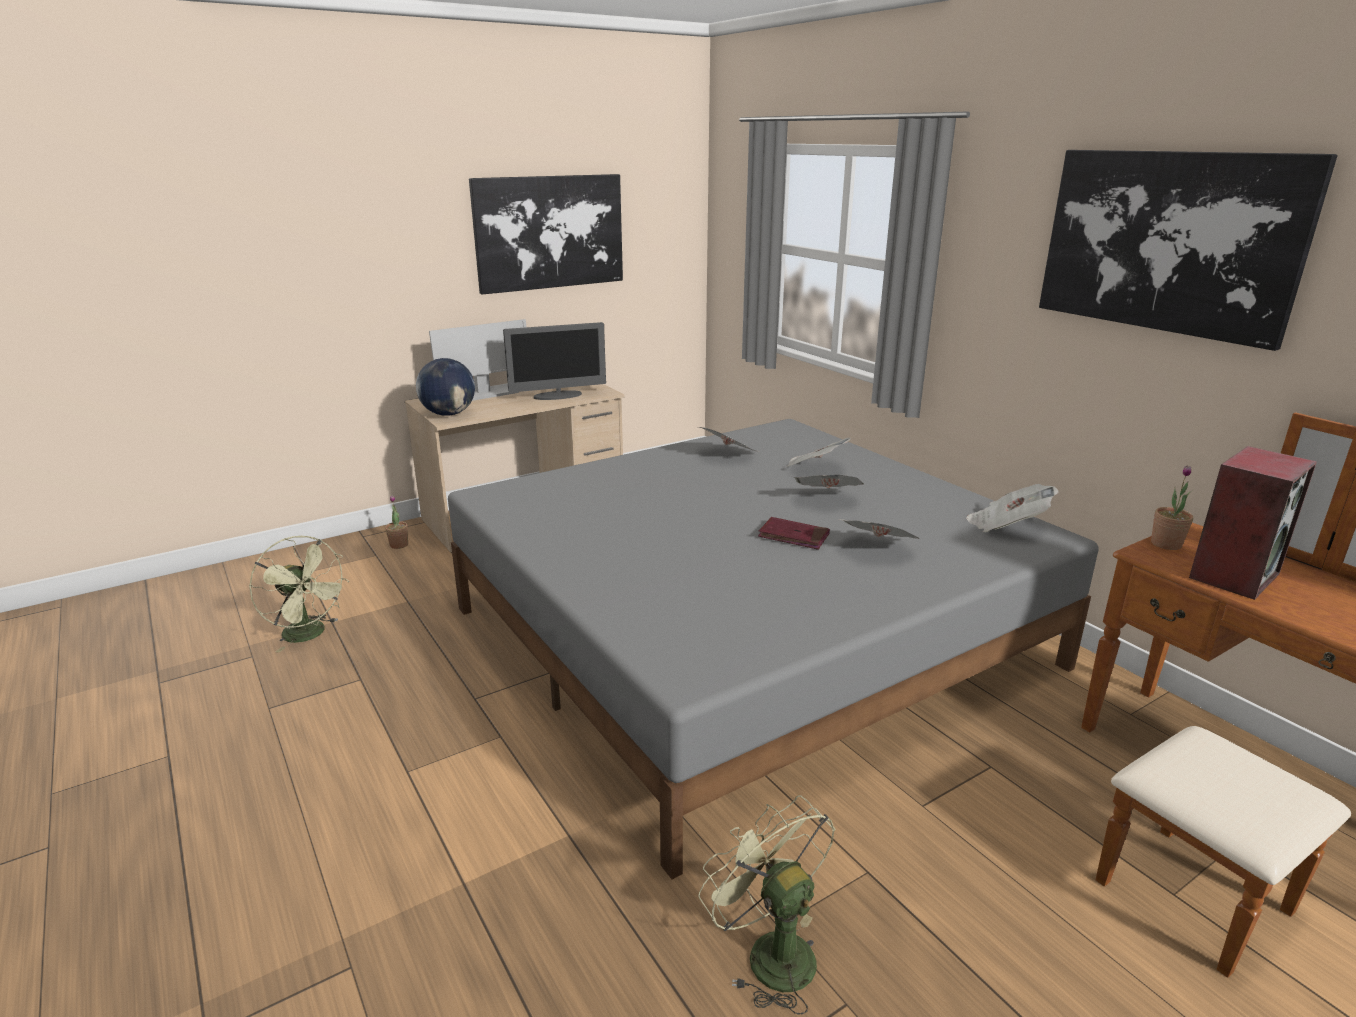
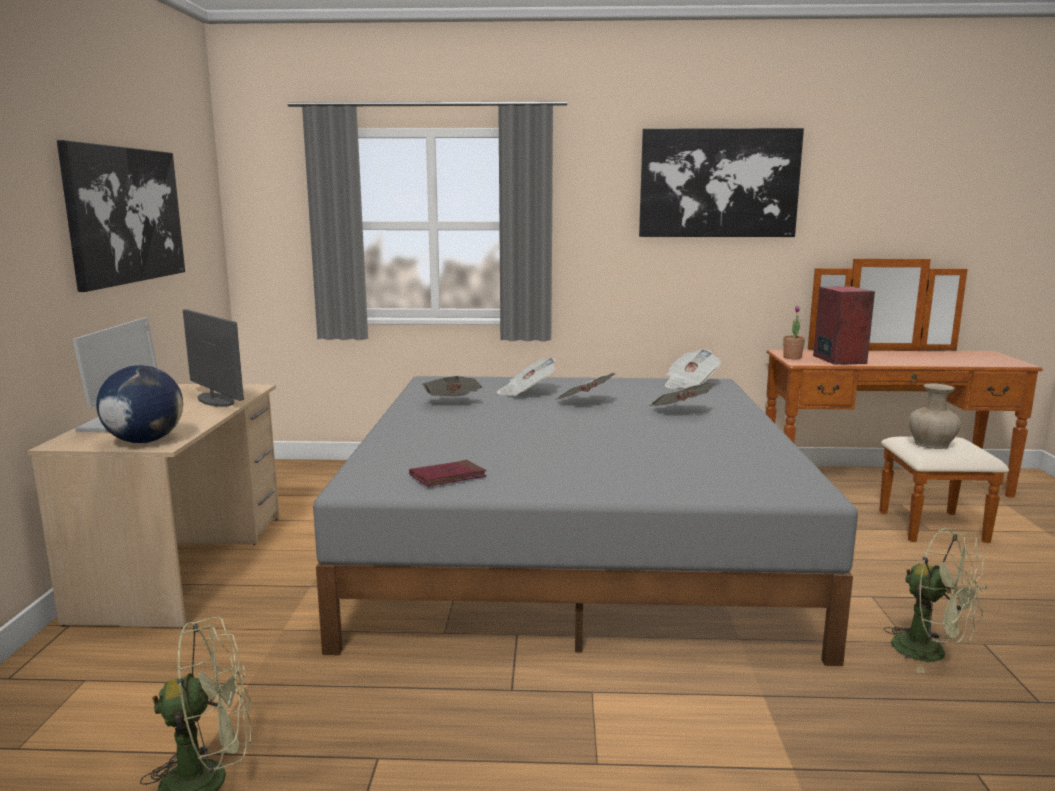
camera: 55 degrees left, 10 degrees down
(399, 545) = (92, 657): potted plant -> none
(558, 396) = (215, 400): monitor -> monitor turned 60 degrees counterclockwise
(769, 951) = (931, 653): green fan -> green fan turned 135 degrees counterclockwise
(793, 536) = (631, 422): red book -> red book (448, 477)
(1208, 767) = (930, 444): none -> beige vase

